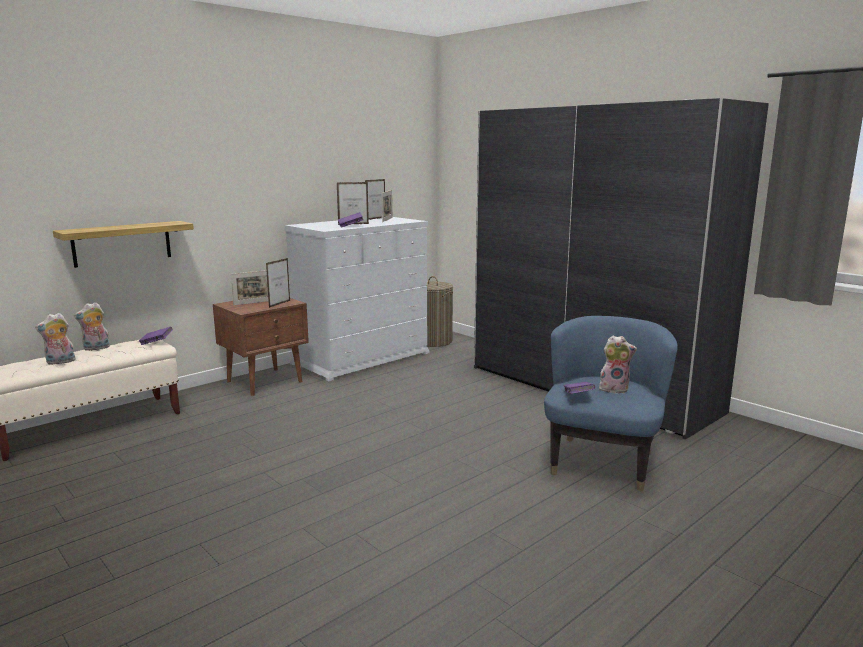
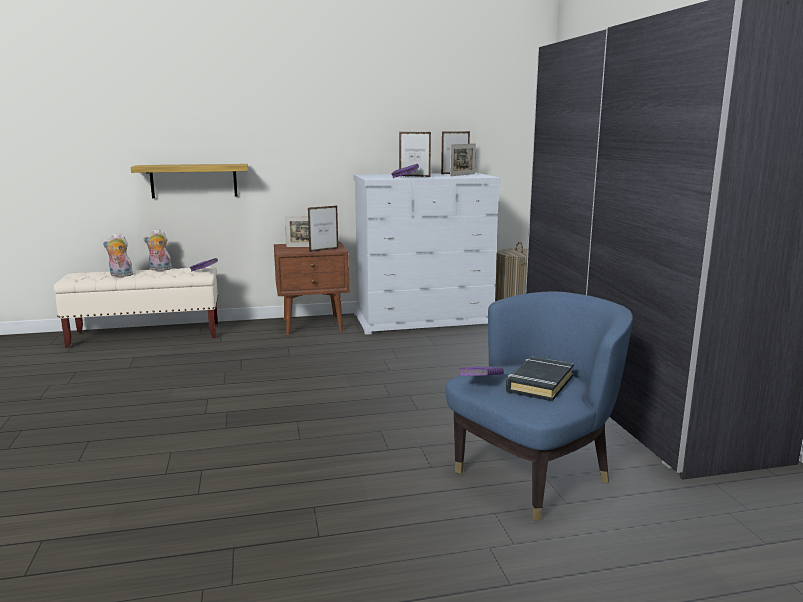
camera: 30 degrees right, 0 degrees up
(614, 389) = (539, 384): plush toy -> black book

